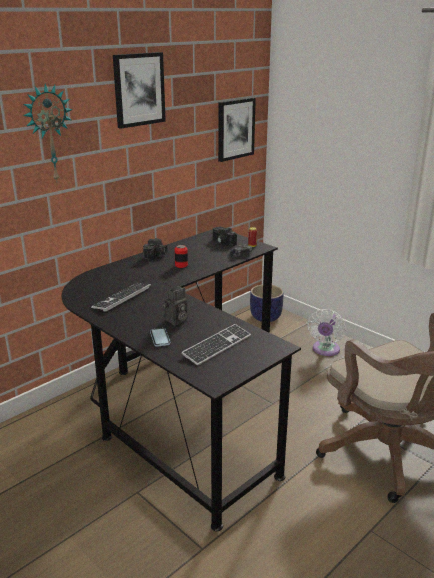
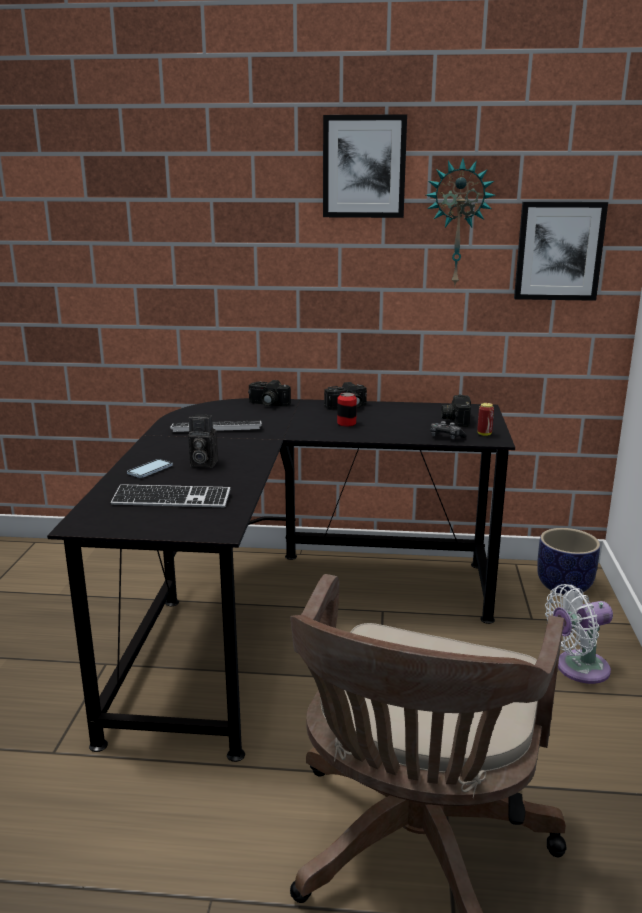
camera: 50 degrees right, 5 degrees down
(48, 134) = (220, 210): wall clock -> wall clock (458, 223)
(108, 271) = (267, 404): none -> camera

